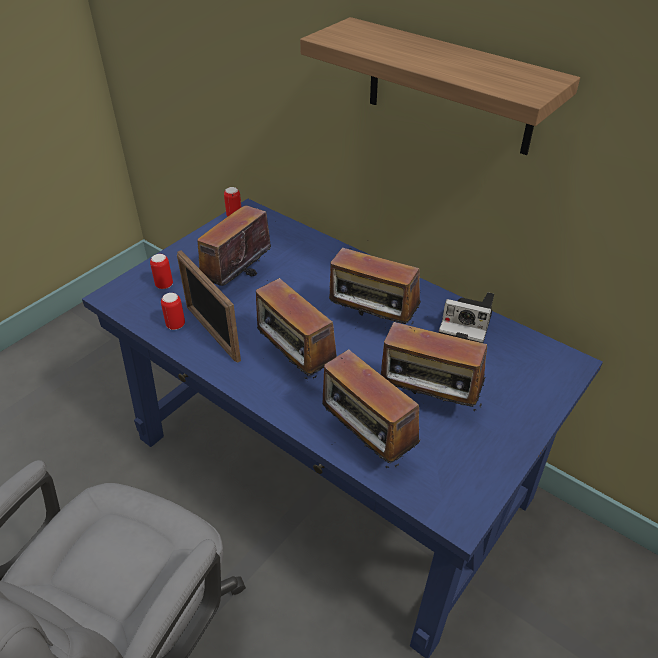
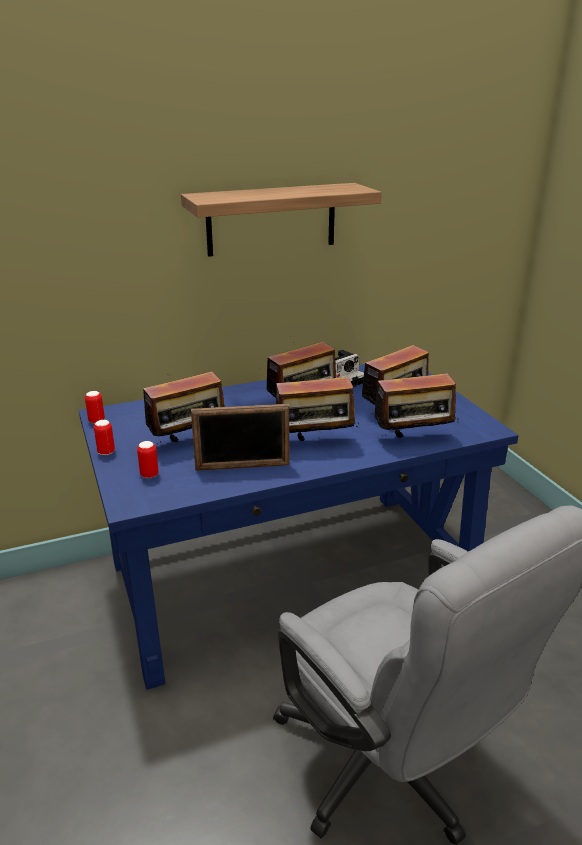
camera: 60 degrees left, 15 degrees down
(175, 325) = (212, 481): can -> can (106, 452)
(236, 281) = (189, 441): radio -> radio turned 90 degrees counterclockwise

